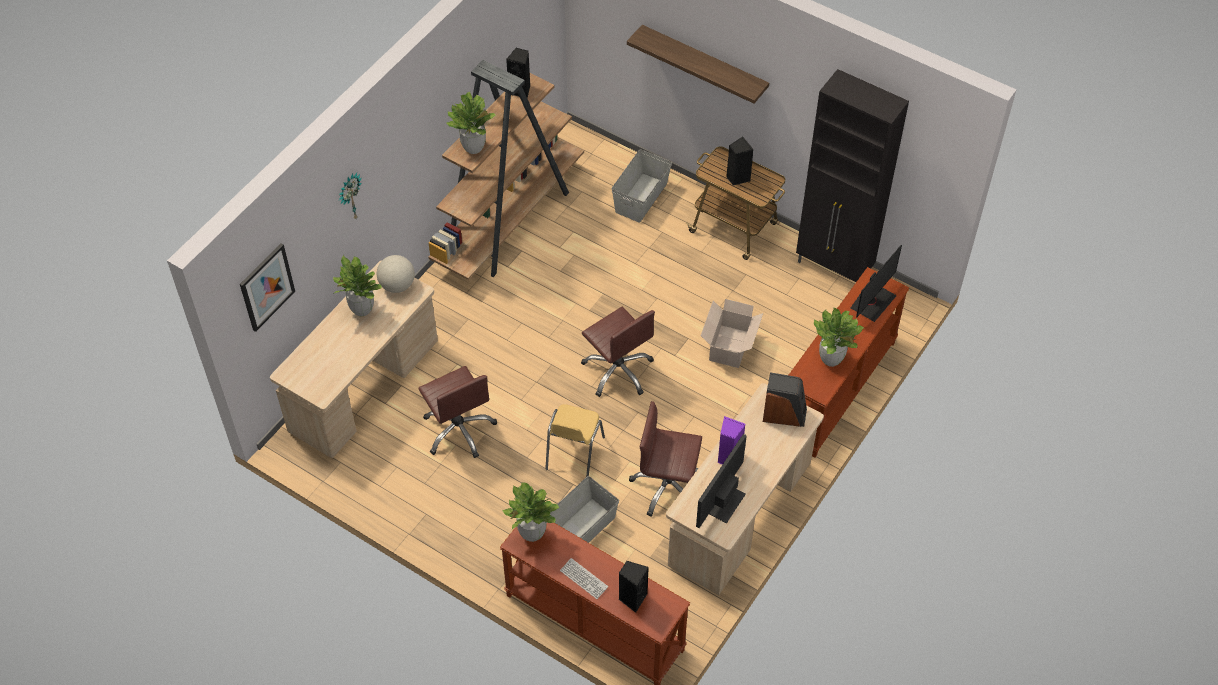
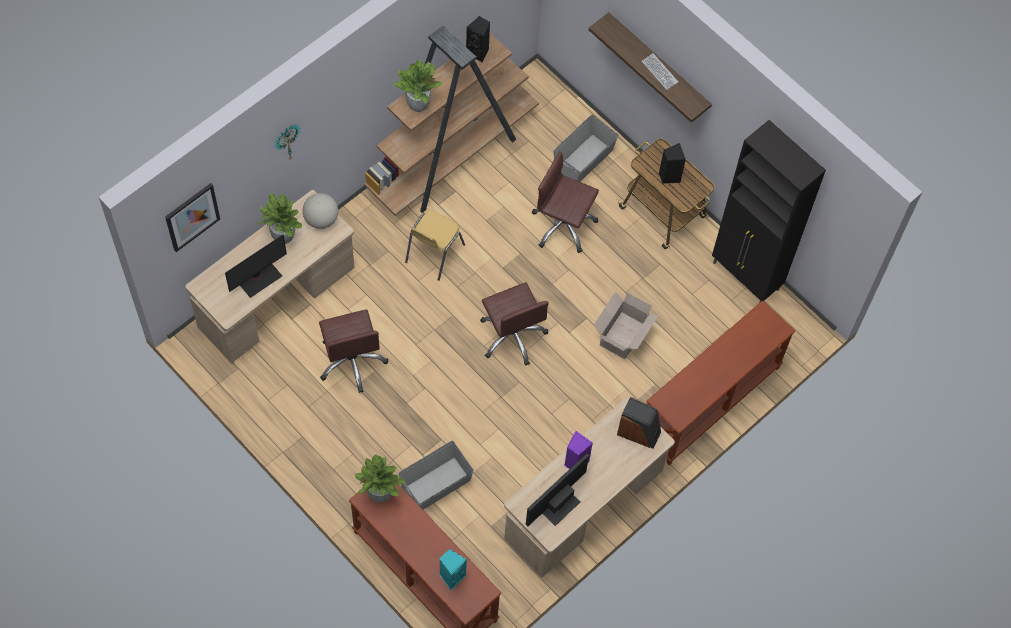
camera: 10 degrees right, 10 degrees up
(574, 453) = (449, 409): yellow chair -> yellow chair (433, 253)
(584, 579) = (414, 548): keyboard -> keyboard (659, 72)
(632, 598) = (451, 576): black speaker -> turquoise speaker
(667, 487) = (525, 462): brown office chair -> brown office chair (563, 225)
(831, 359) = (699, 387): potted plant -> none
(872, 302) = (755, 338): monitor -> monitor (258, 277)

